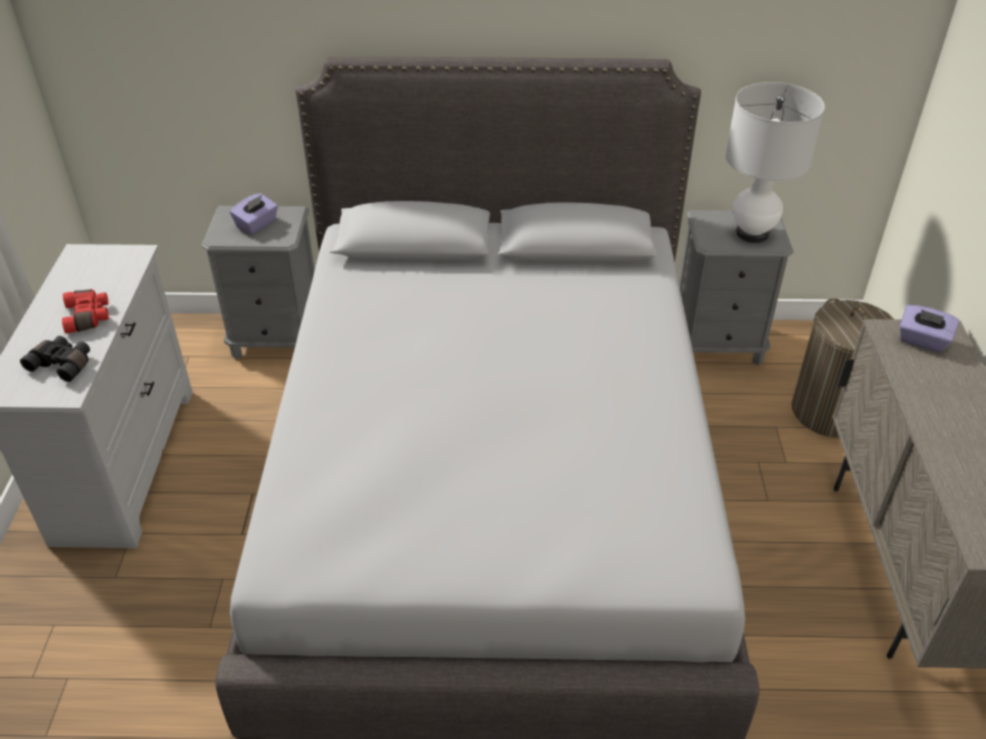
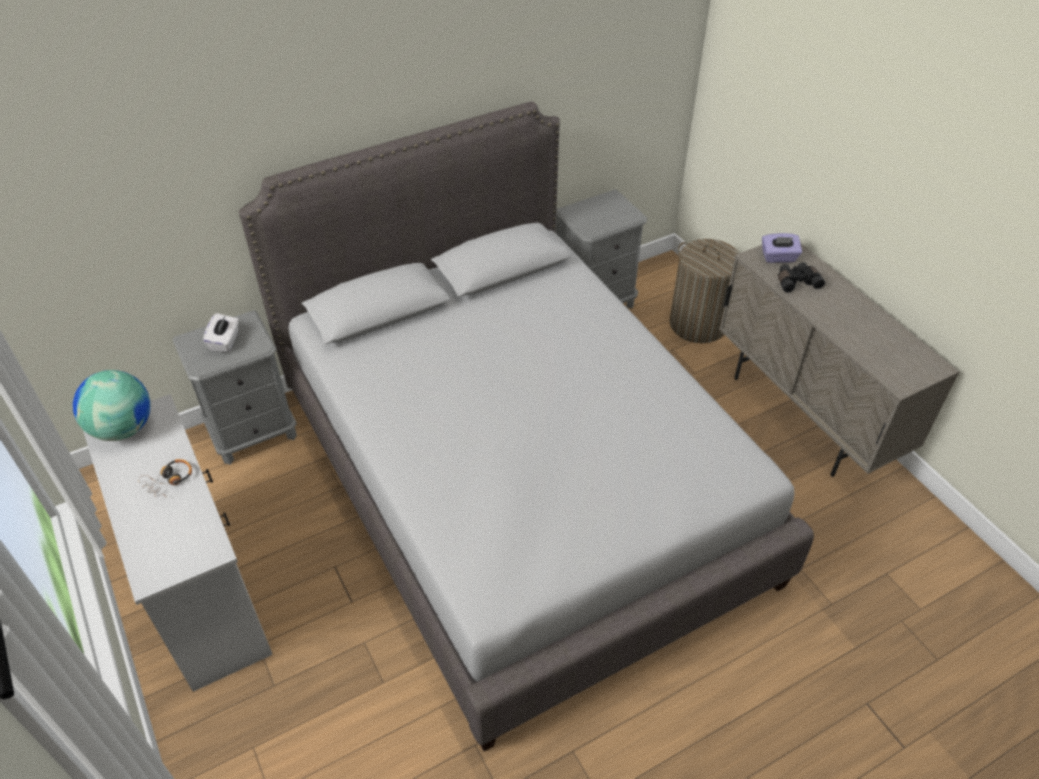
camera: 30 degrees left, 5 degrees up
(63, 364) = (186, 530): black binoculars -> black binoculars (797, 282)
(89, 317) = (169, 481): red binoculars -> headphones
(94, 258) = (122, 428): none -> globe
(257, 224) = (225, 341): purple tissue box -> white tissue box
(752, 233) = (612, 213): white table lamp -> none

